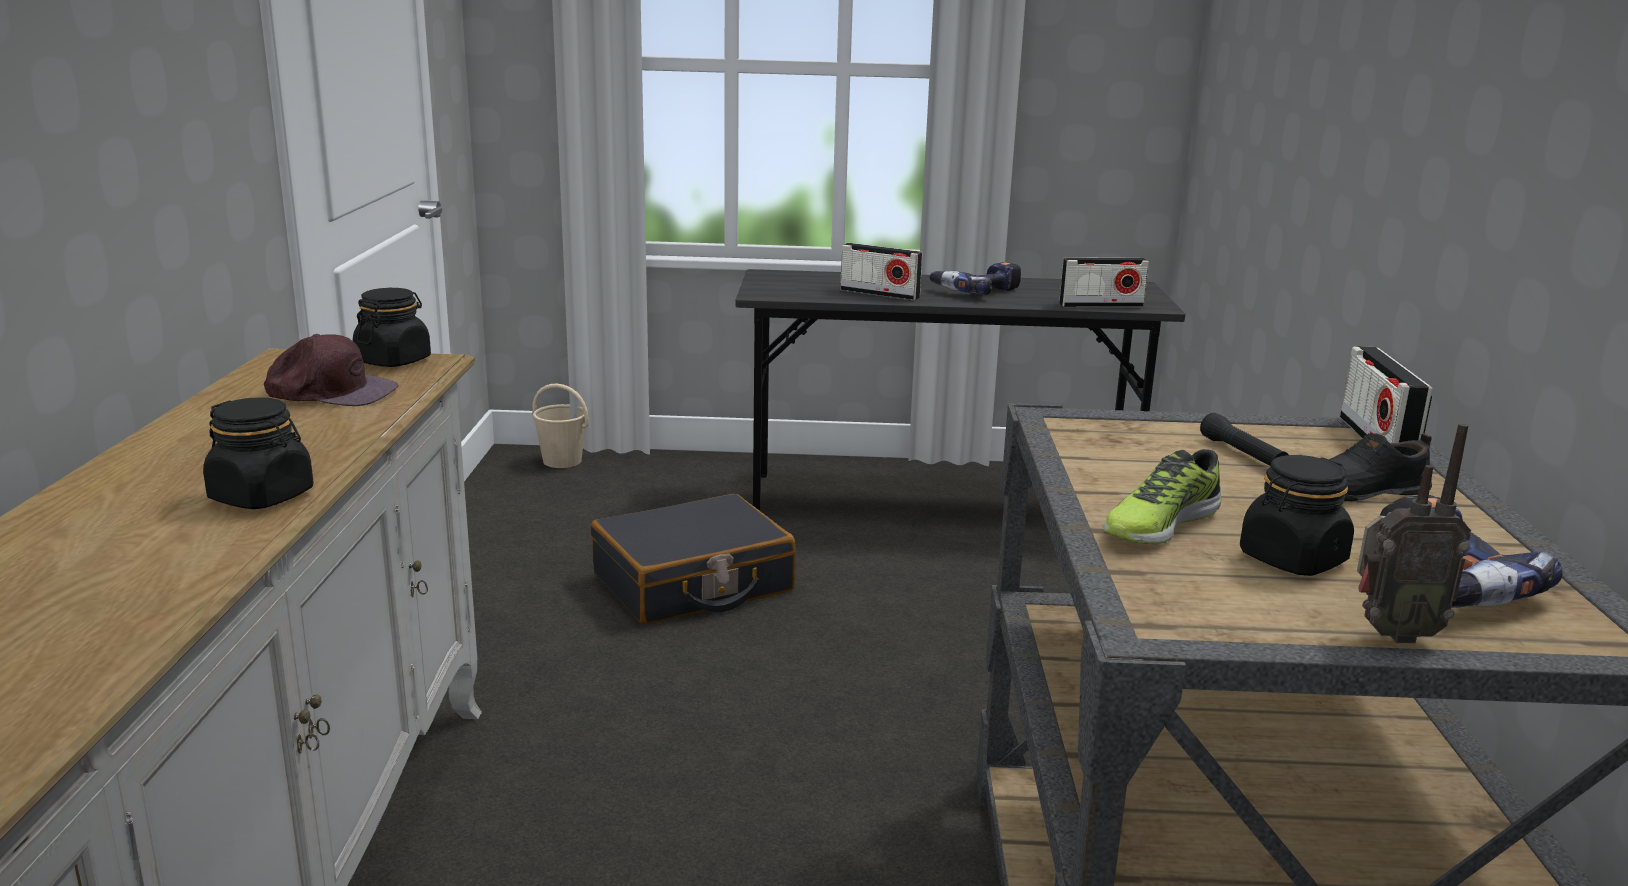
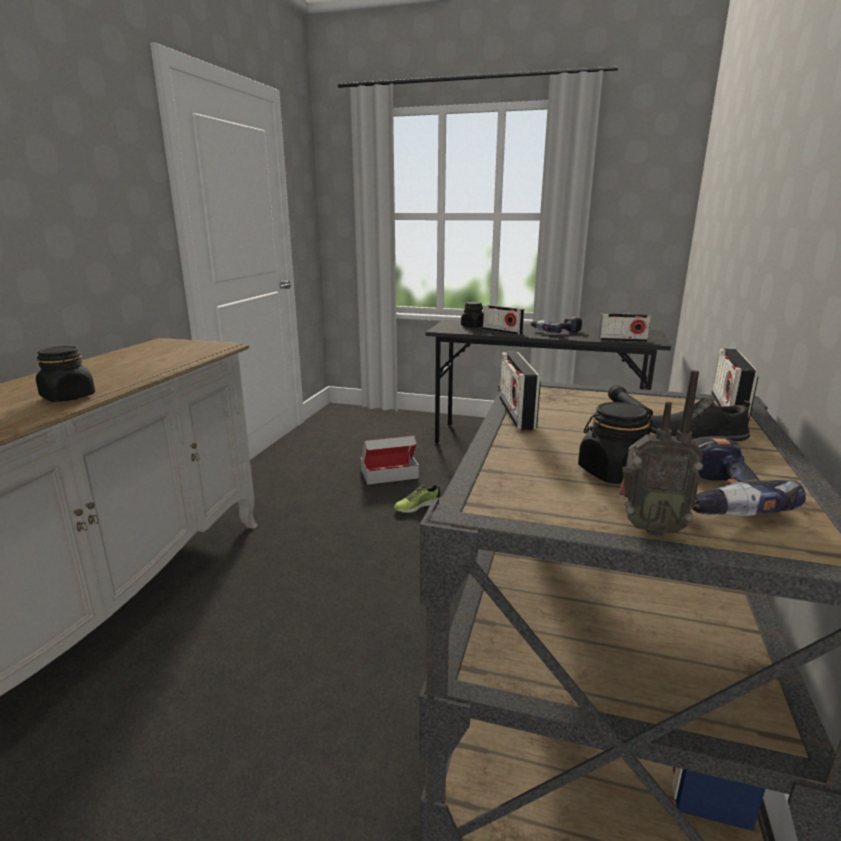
camera: 15 degrees right, 0 degrees up
(331, 392) = (161, 355): brown cap -> none
(393, 361) = (206, 344): black jar -> black jar (473, 326)
(561, 461) = (356, 412): beige bucket -> none
(693, 584) = (389, 474): black suitcase -> cardboard box
(1085, 472) = (516, 413): none -> radio
(1159, 524) = (537, 445): shoe -> shoe (417, 506)

